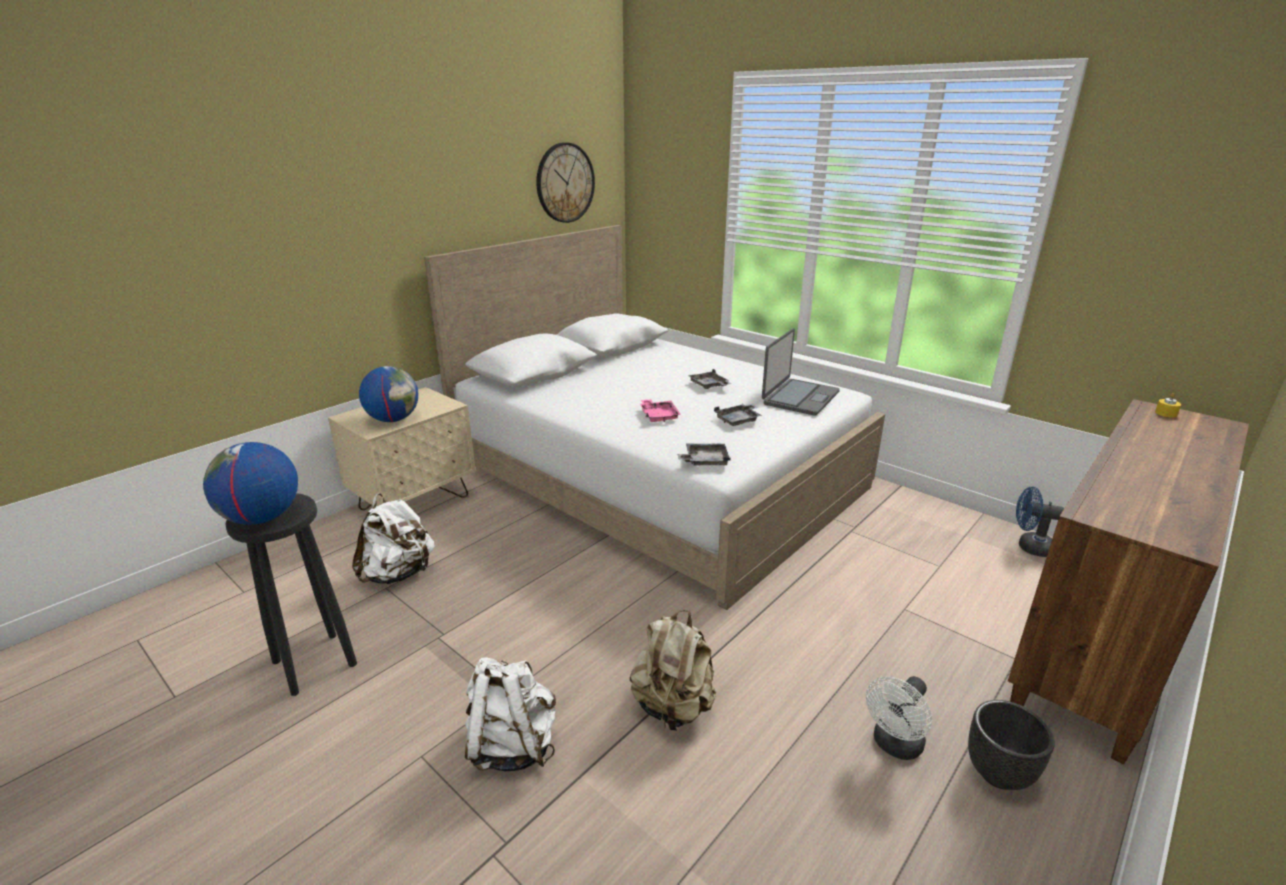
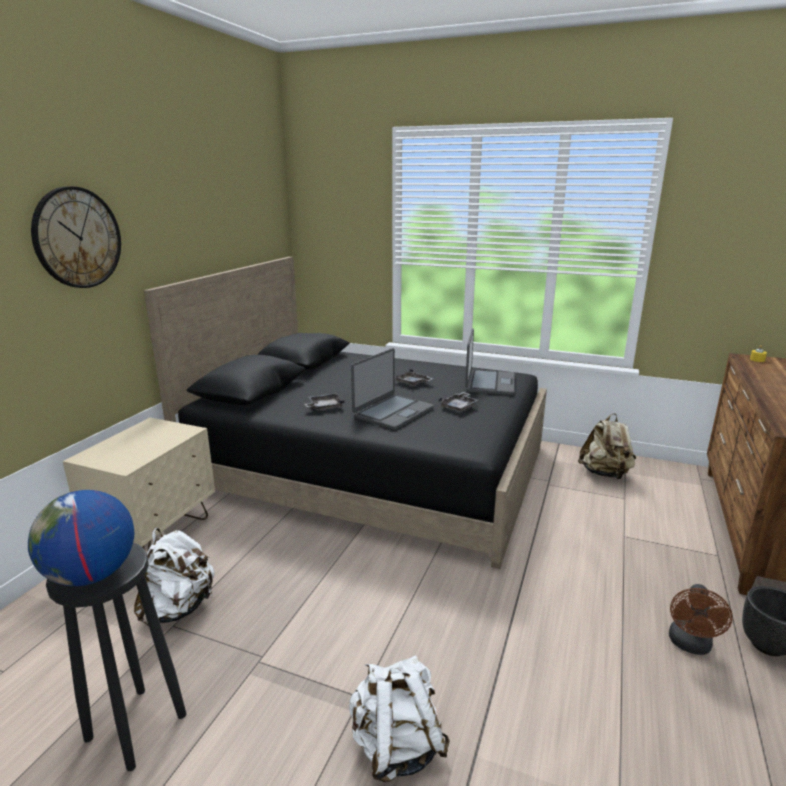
camera: 20 degrees left, 5 degrees down
(393, 419) = (139, 452): globe -> none
(565, 183) = (249, 220): wall clock -> wall clock (77, 238)
(658, 476) = (372, 468): white bed -> black bed
(659, 416) = (393, 412): pink tray -> laptop
(673, 707) = (512, 664): beige backpack -> beige backpack (605, 473)
(704, 461) = (461, 443): grey tray -> grey tray (324, 407)
(894, 745) = (690, 645): white fan -> brown fan
(1029, 547) = (670, 472): blue fan -> none

